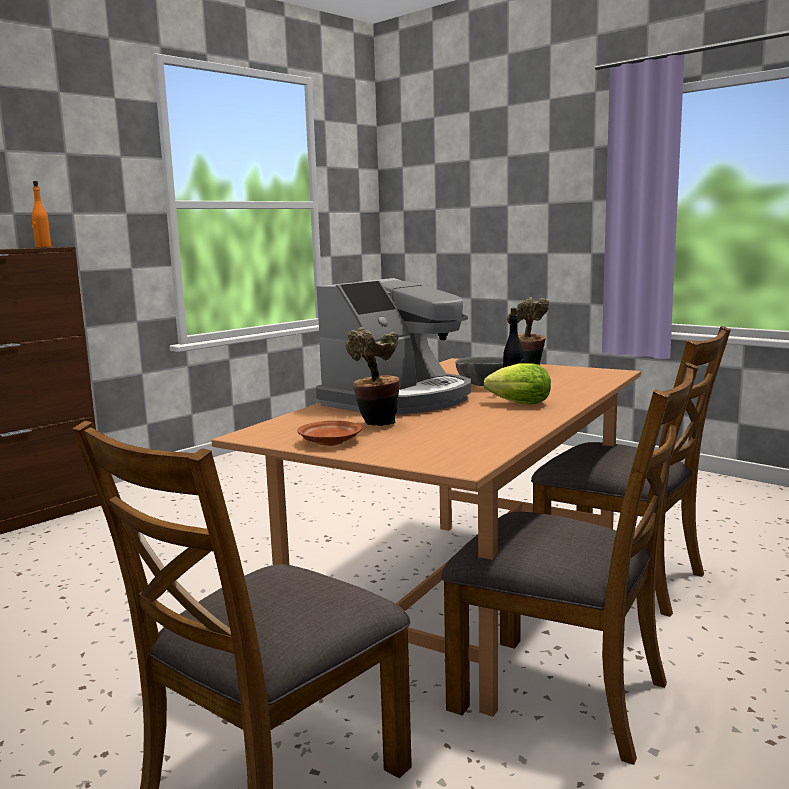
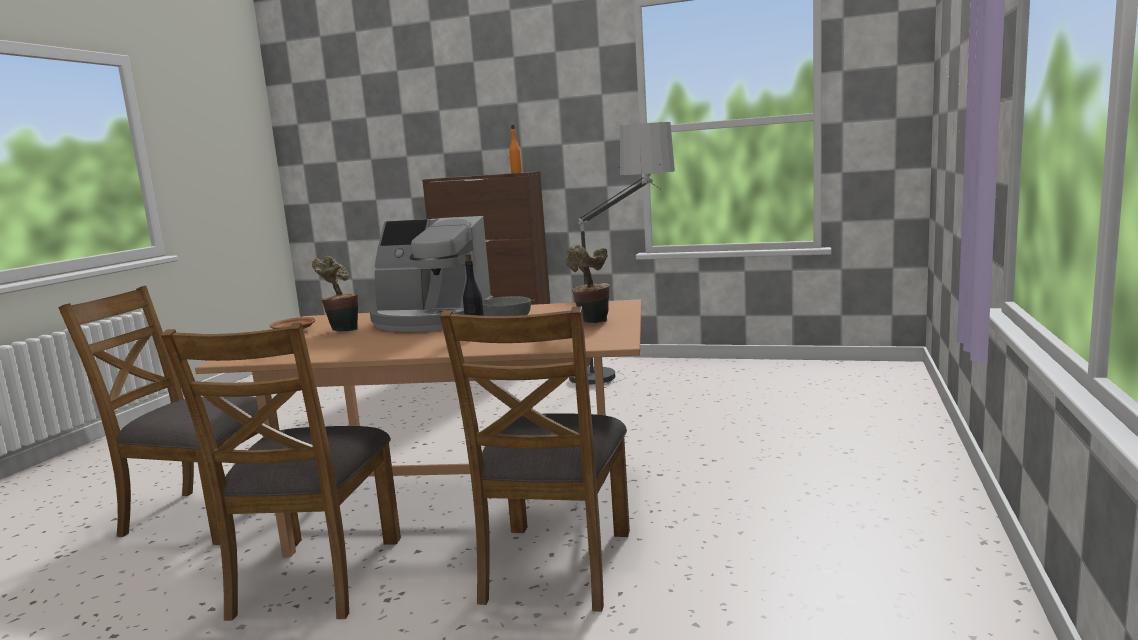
camera: 65 degrees right, 0 degrees up
(247, 485) = (624, 384): none -> floor lamp
(516, 404) = (429, 341): lettuce -> none

